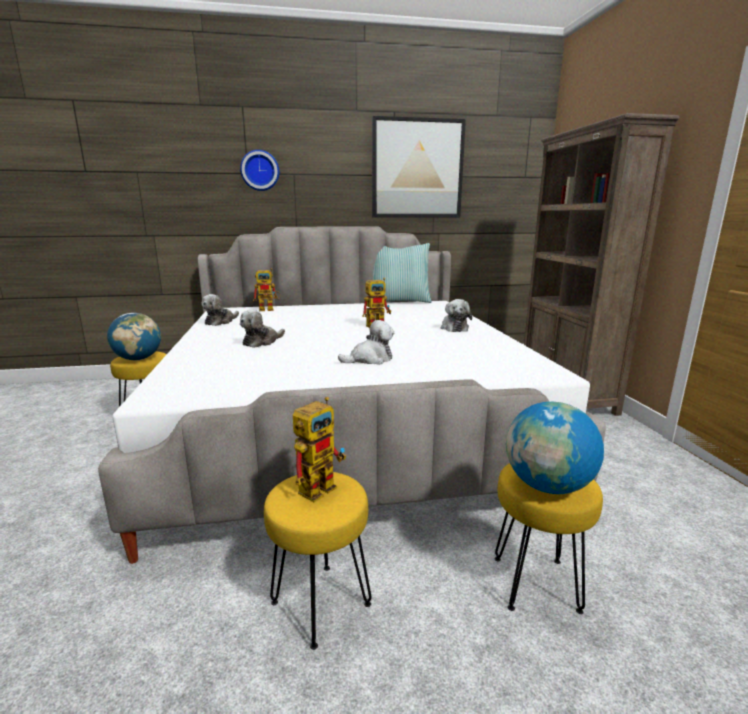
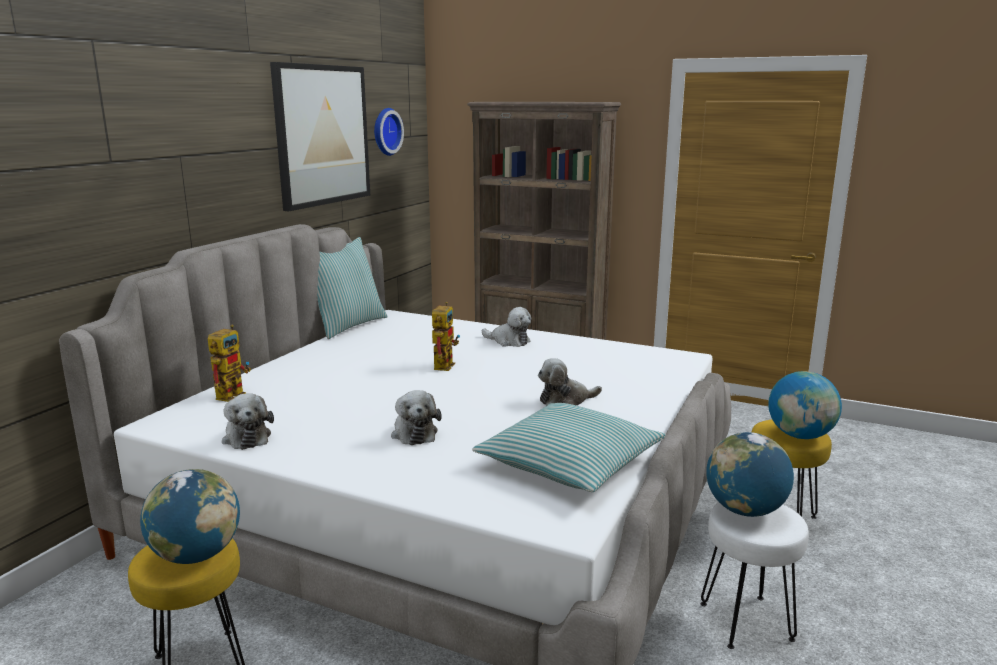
camera: 55 degrees left, 0 degrees up
(258, 380) = (569, 463): none -> pillow
(260, 170) = (133, 155): wall clock -> wall clock (385, 131)
(320, 485) = (745, 510): toy robot -> globe
(322, 603) = (746, 620): yellow stool -> white stool
(370, 359) = (565, 400): plush toy -> plush toy turned 120 degrees counterclockwise

